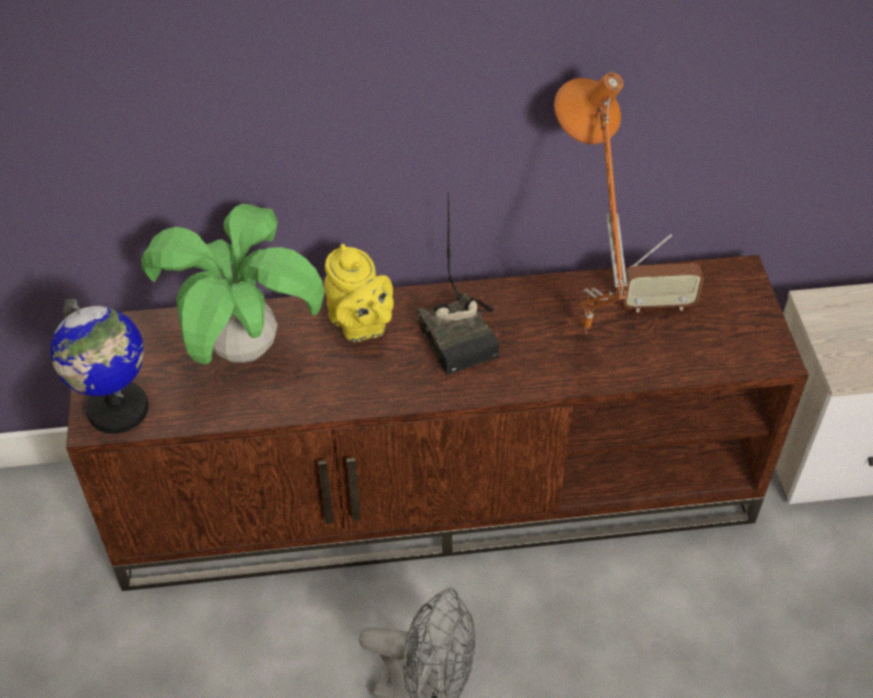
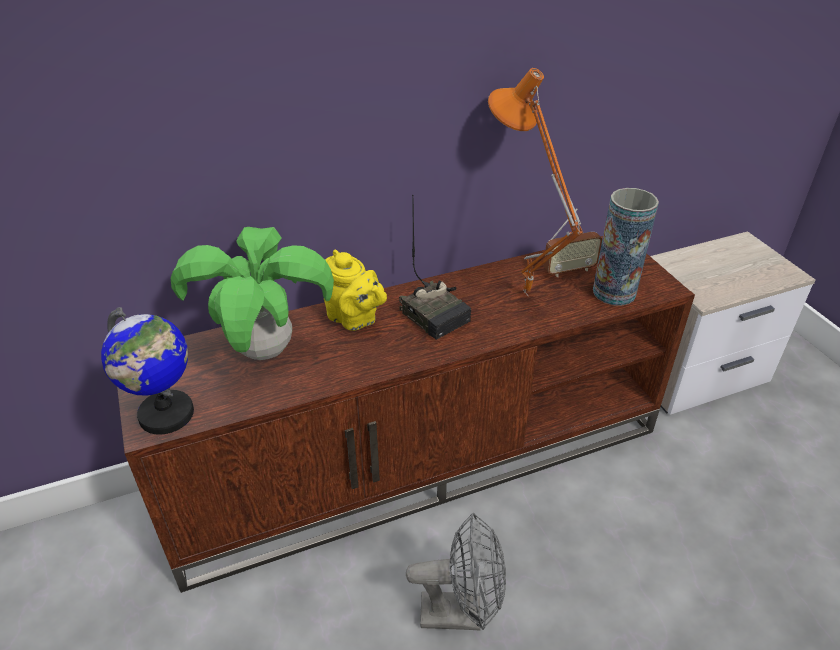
camera: 15 degrees left, 10 degrees down
(701, 350) = (614, 292): none -> vase

